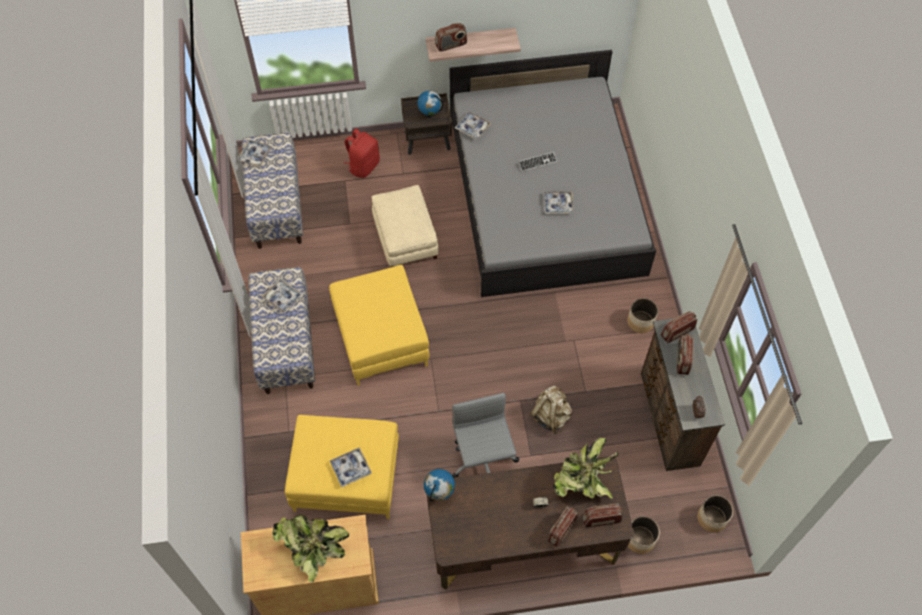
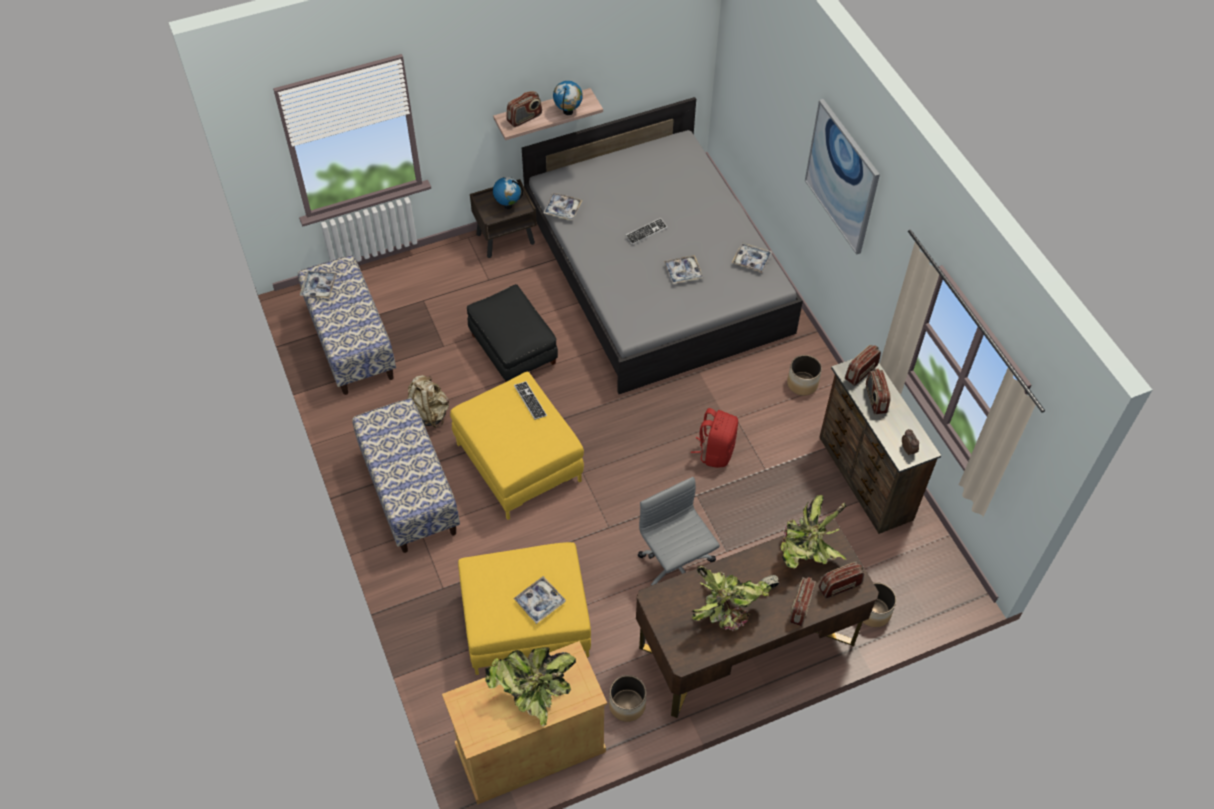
camera: 15 degrees left, 5 degrees down
(282, 297) = (400, 435): tray -> tray (751, 260)
(363, 166) = (440, 280): red backpack -> red backpack (715, 451)
(395, 292) = (530, 401): none -> keyboard
(405, 238) = (512, 349): beige ottoman -> black ottoman
(439, 493) = (654, 600): globe -> globe (568, 112)
(497, 516) = (726, 610): none -> potted plant
(550, 416) = (735, 504): beige backpack -> beige backpack (428, 413)
(700, 156) = (842, 176): none -> picture
(712, 518) = (943, 572): planter -> planter (627, 705)

